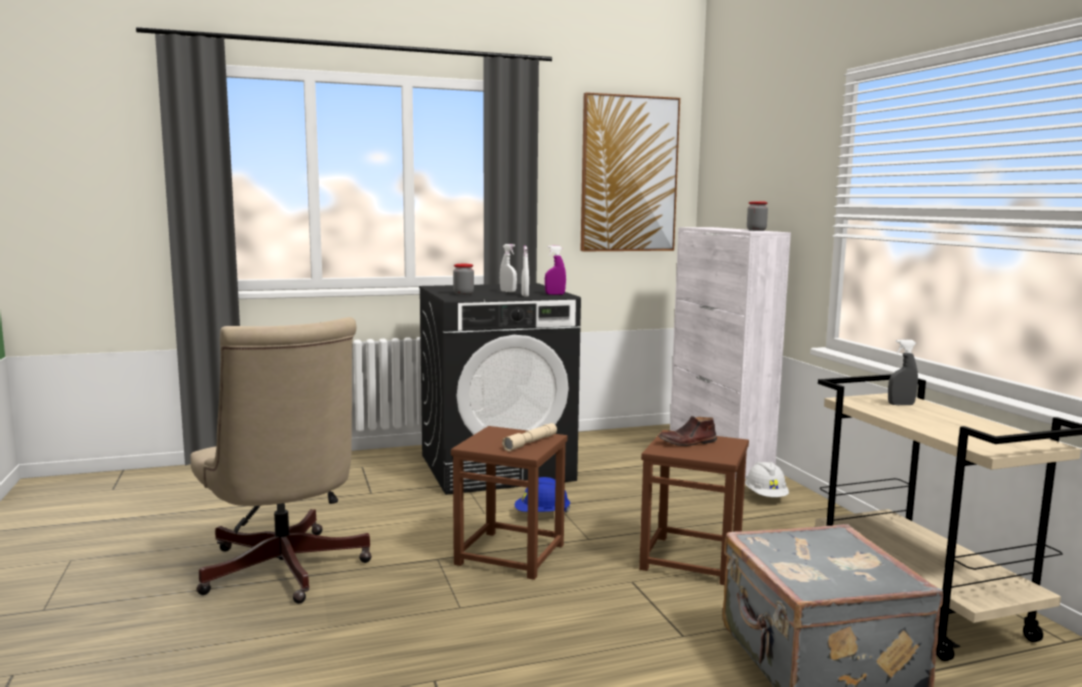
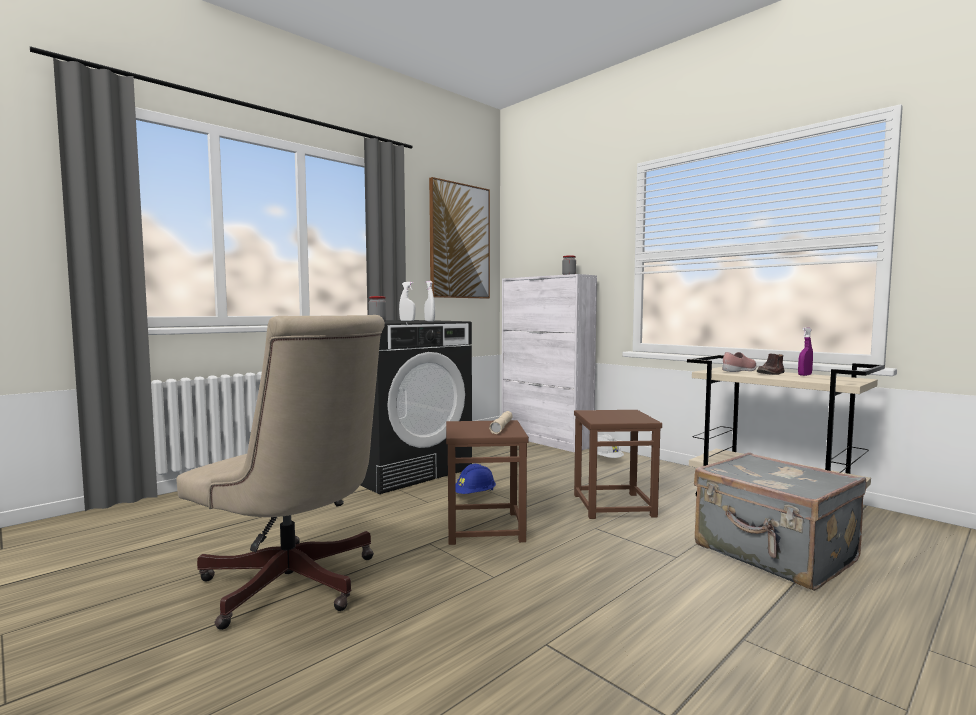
camera: 25 degrees left, 5 degrees down
(555, 294) = (448, 320): purple spray bottle -> purple spray bottle (804, 375)
(688, 442) = (606, 415): brown shoe -> brown shoe (771, 373)
(901, 404) = (739, 371): grey spray bottle -> pink shoe

